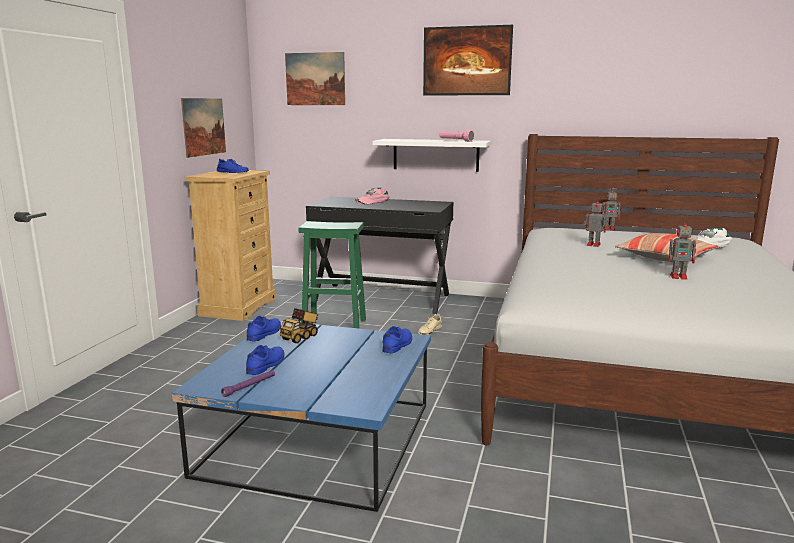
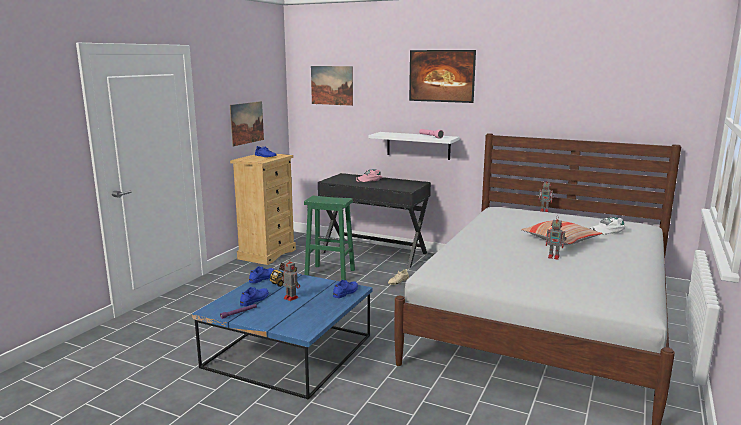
camera: 10 degrees right, 0 degrees up
(592, 244) = (515, 225): toy robot -> toy robot (290, 297)

